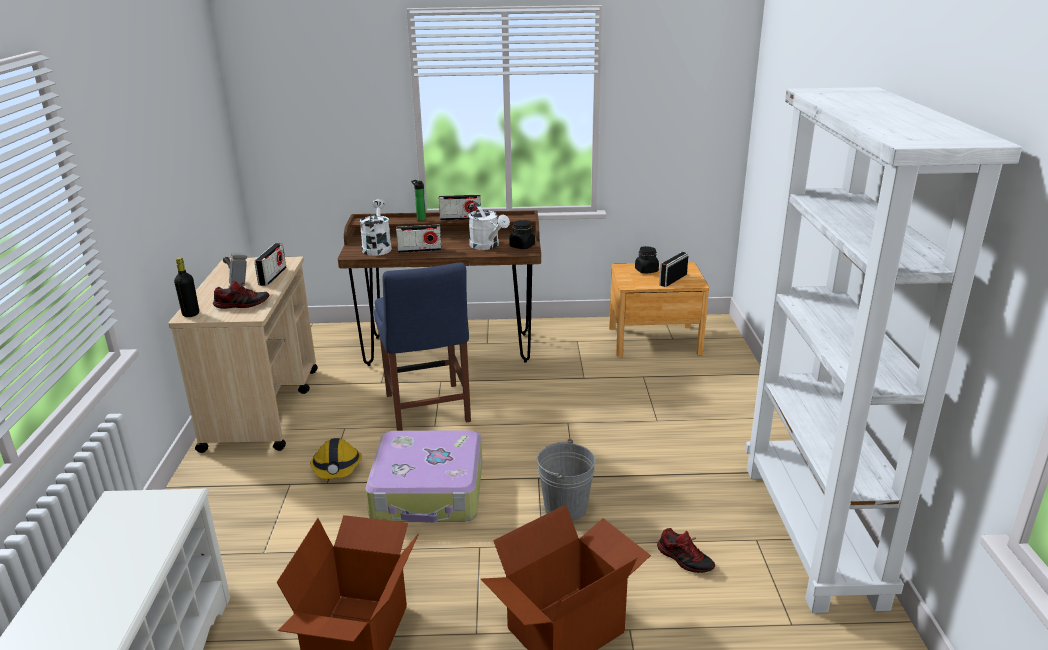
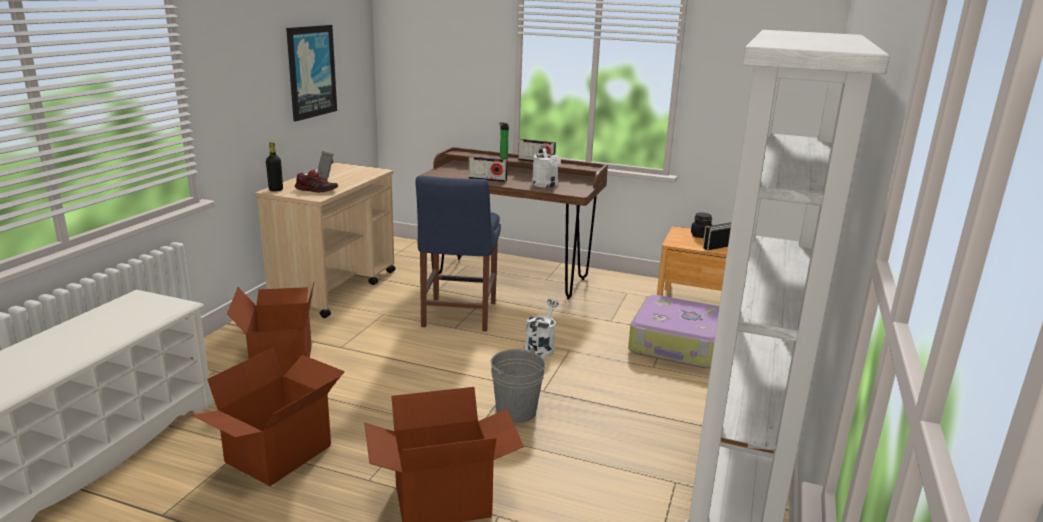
camera: 20 degrees right, 5 degrees down
(183, 155) = (311, 71): none -> picture
(270, 520) = (280, 361): none -> cardboard box
(272, 276) = (357, 178): radio -> none
(337, 468) = (356, 339): hard hat -> none
(377, 247) = (456, 173): white watering can -> white watering can (540, 348)
(429, 492) = (412, 372): suitcase -> suitcase (677, 345)
(522, 246) = (576, 189): black jar -> none
(685, 559) = (593, 478): shoe -> none

